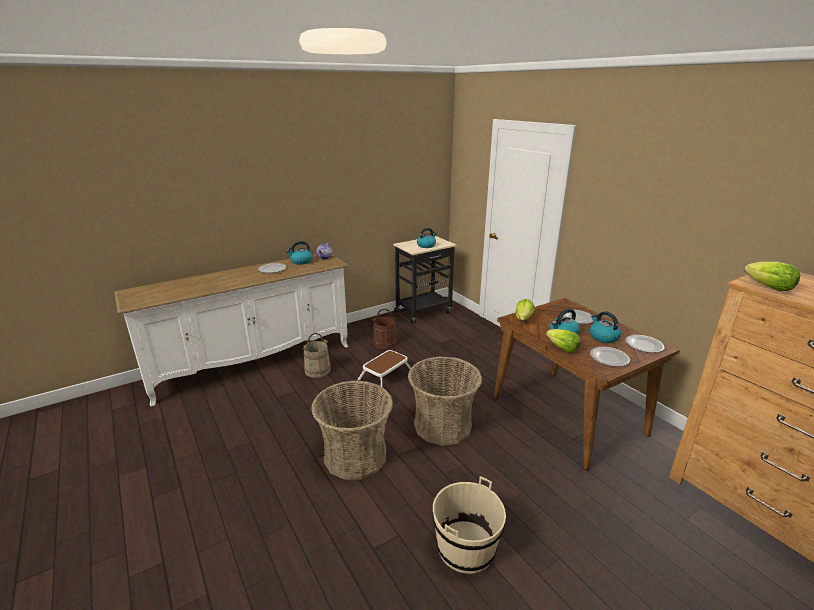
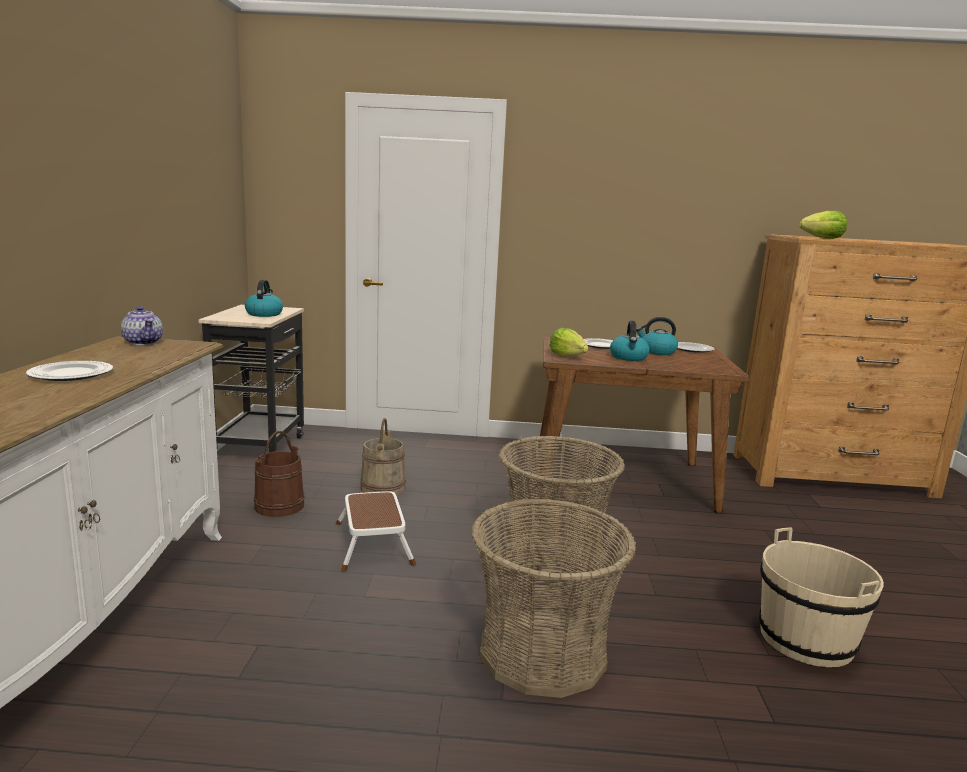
camera: 55 degrees left, 10 degrees down
(301, 261) = (106, 354): kettle -> none
(317, 370) = (234, 594): beige bucket -> beige bucket (382, 488)
(562, 349) = (662, 367): lettuce -> none
(609, 358) = (702, 362): plate -> none

